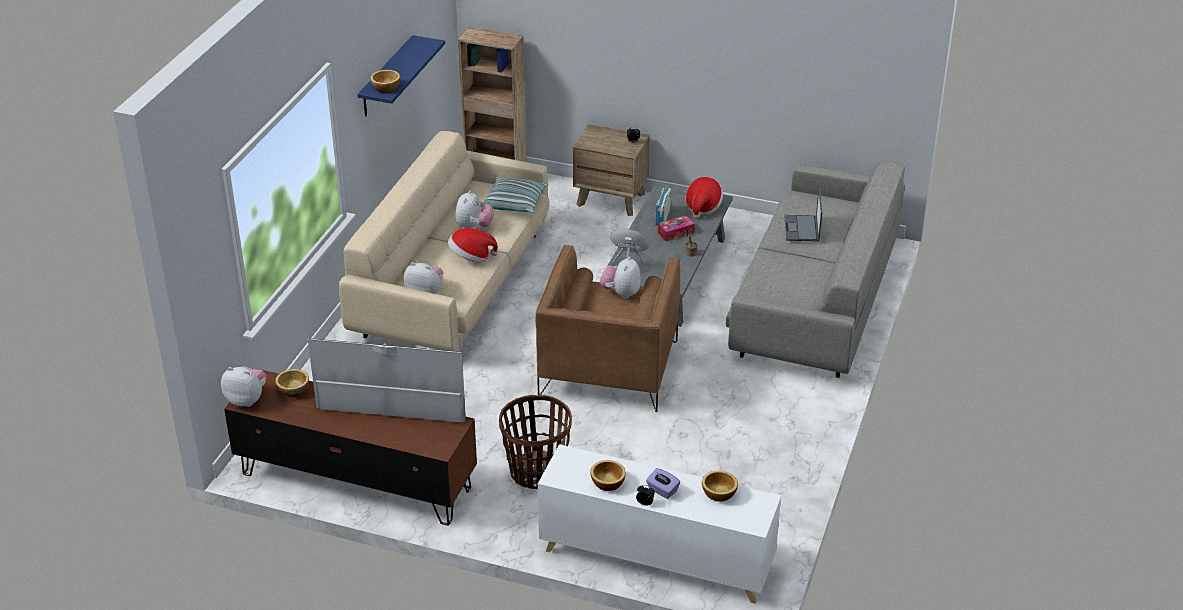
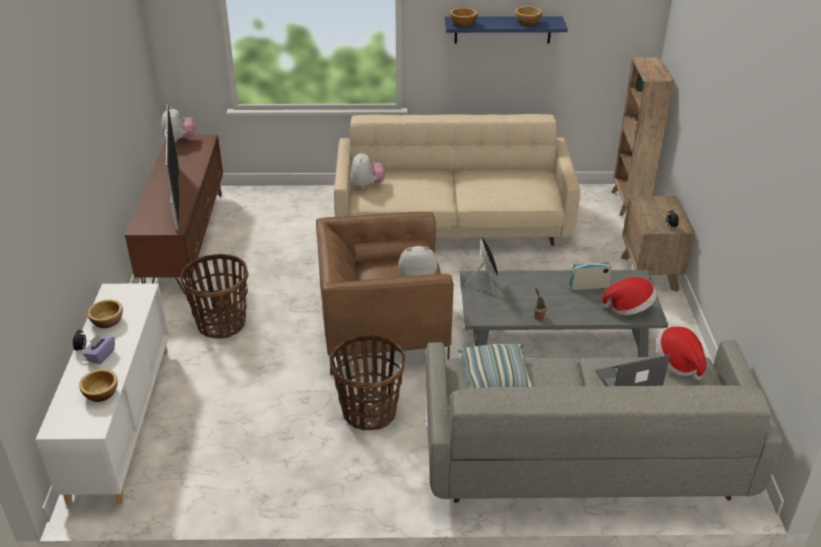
camera: 70 degrees right, 0 degrees up
(294, 390) = (196, 153): bowl -> bowl (528, 22)
(471, 257) = (431, 193): hat -> hat (678, 363)
(474, 227) = (476, 184): plush toy -> none
(515, 203) = (528, 195): pillow -> pillow (495, 378)
(675, 233) = (568, 299): tissue box -> none
(716, 400) = (369, 411): none -> basket

